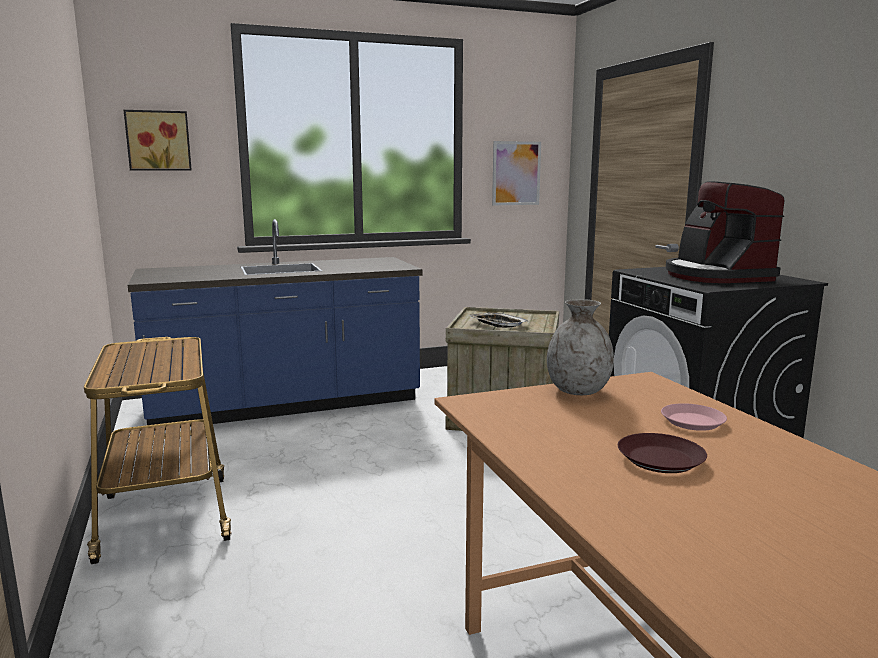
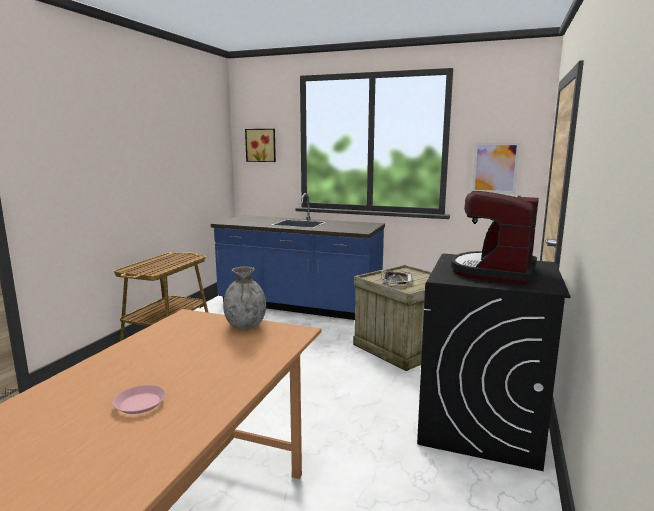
camera: 40 degrees right, 0 degrees up
(661, 459) = (162, 369): brown plate -> none
(693, 422) = (239, 360): pink plate -> pink plate (140, 403)

